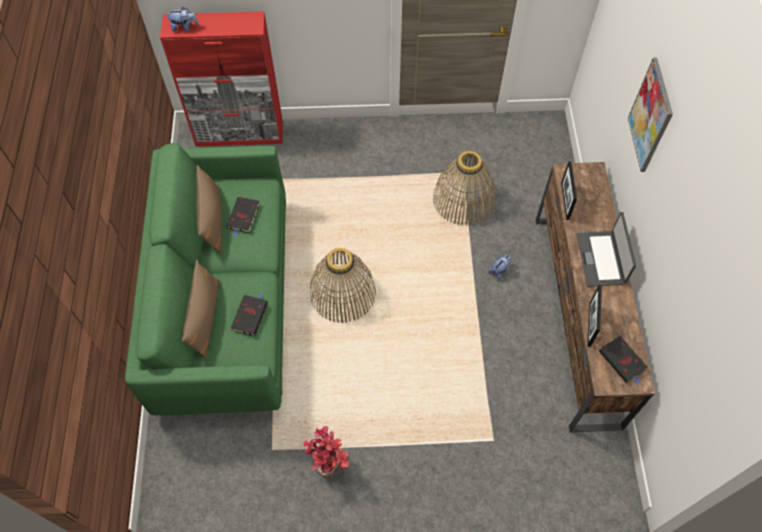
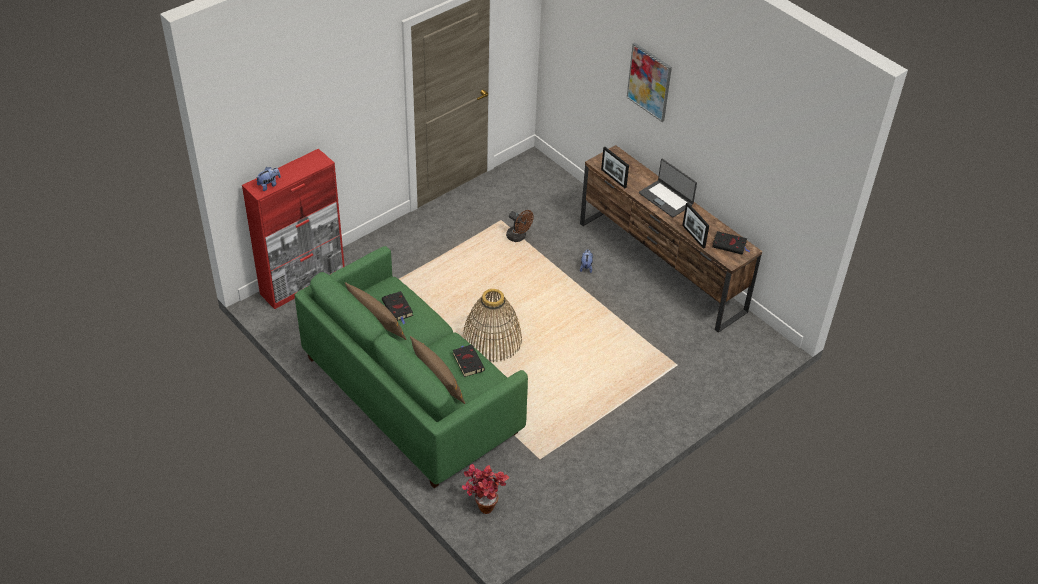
camera: 40 degrees left, 15 degrees down
(329, 463) = (586, 442): potted plant -> potted plant (483, 504)
(463, 199) = (519, 237): basket -> brown fan

